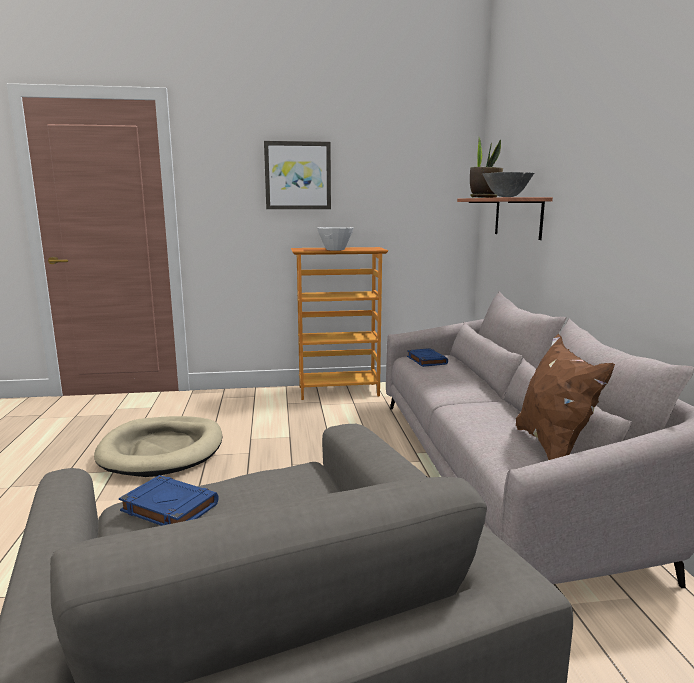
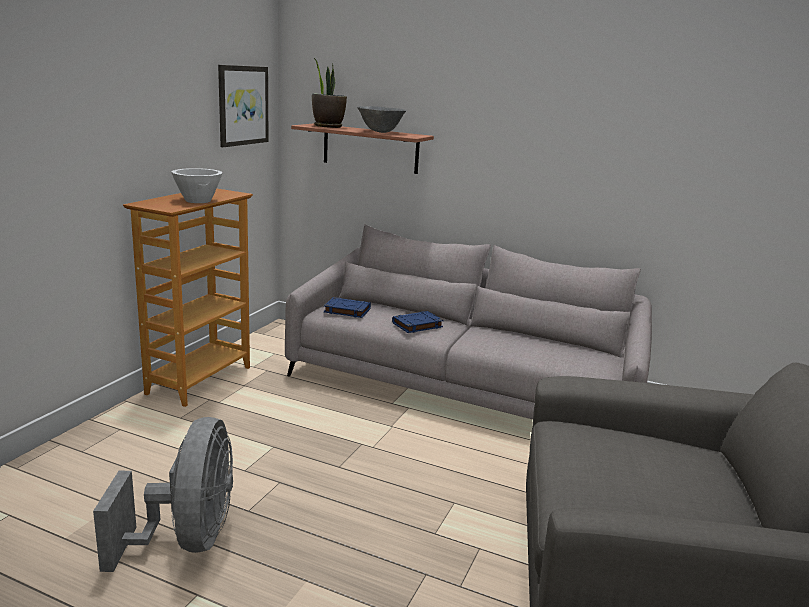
camera: 60 degrees left, 5 degrees up
(162, 450) = (187, 539): beige dog bed -> grey fan
(168, 507) = (602, 497): blue book -> blue book (417, 325)
(298, 175) = (120, 98): picture -> picture (242, 105)
(553, 449) = (573, 348): brown pillow -> none

